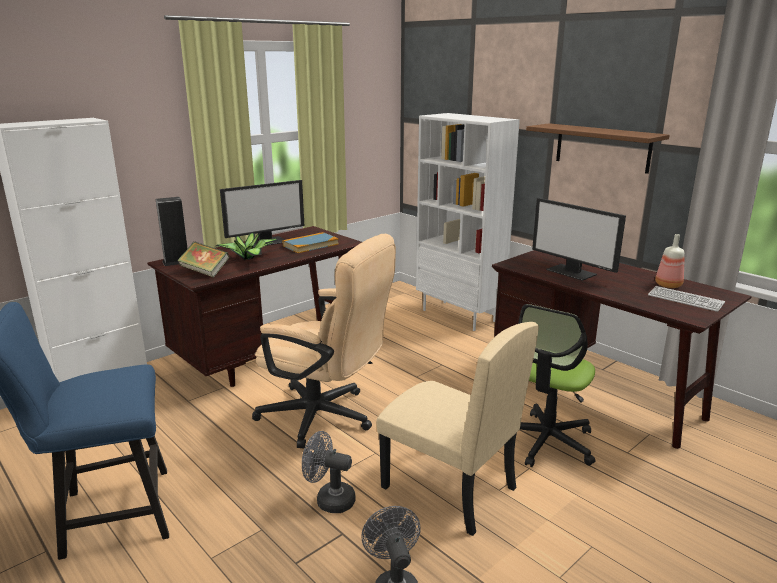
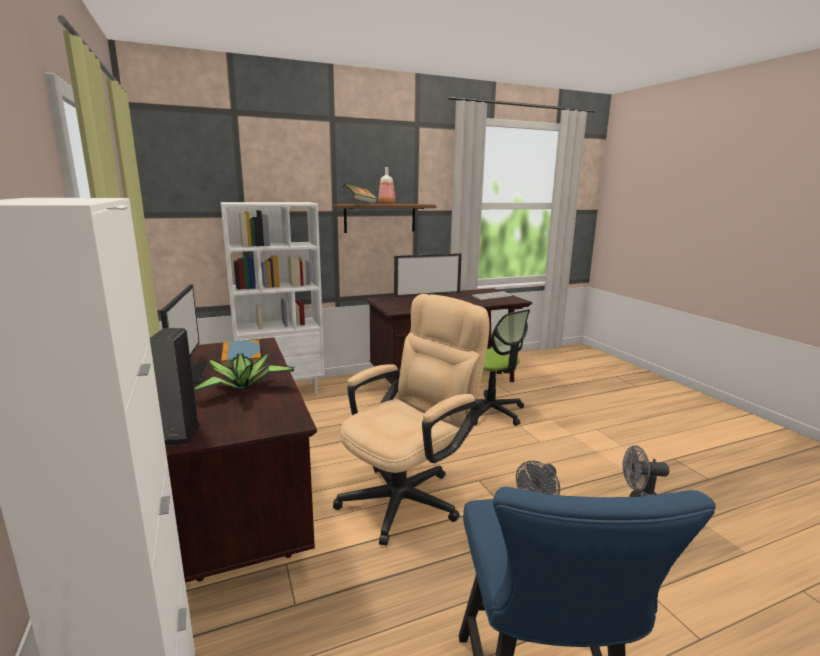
camera: 70 degrees left, 5 degrees down
(205, 272) = (260, 417): book -> book (360, 204)
(448, 488) = (534, 459): beige chair -> none
(668, 285) = (468, 294): bottle -> bottle (387, 204)

